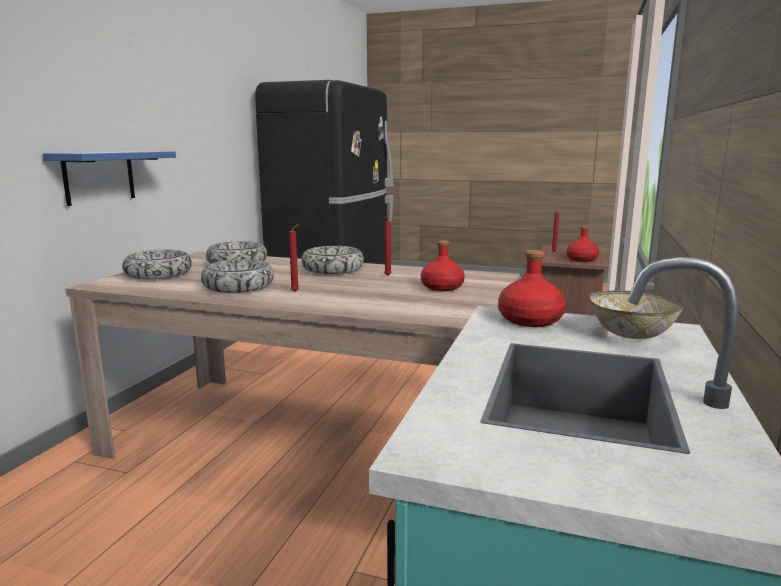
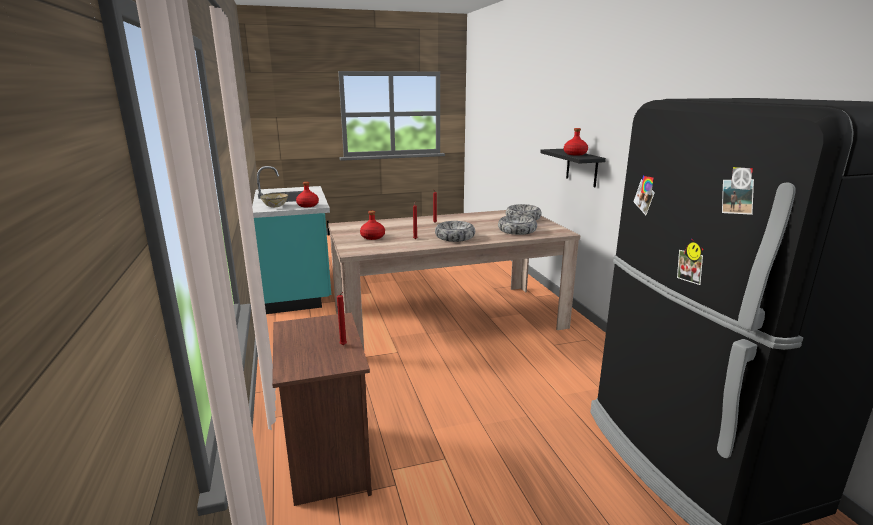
camera: 145 degrees right, 5 degrees up
(99, 177) = (582, 167): blue shelf -> black shelf
(238, 287) = (465, 220): bowl -> none
(582, 259) = (303, 330): red bottle -> red bottle (574, 154)

